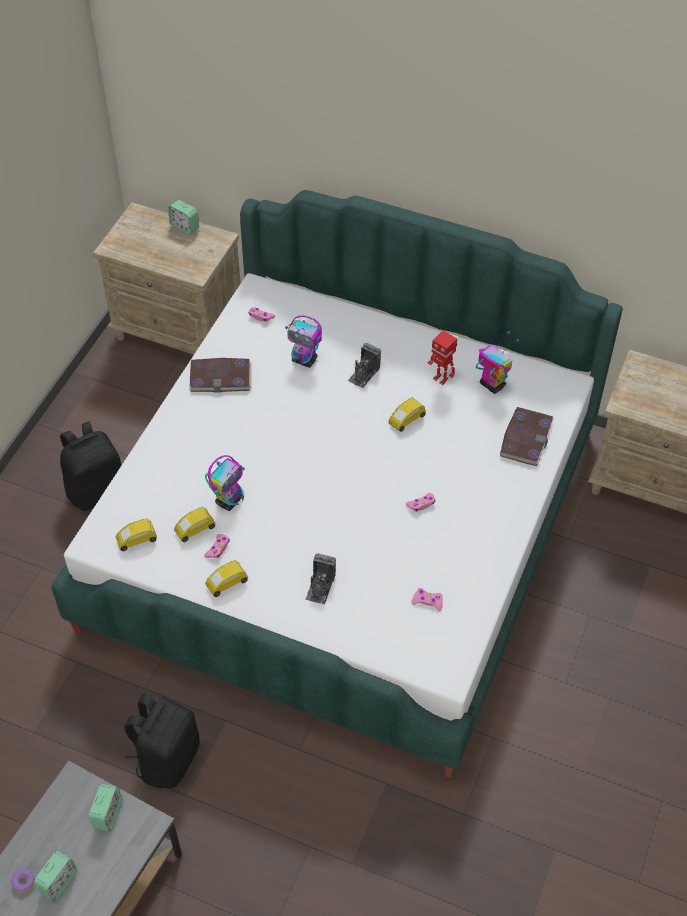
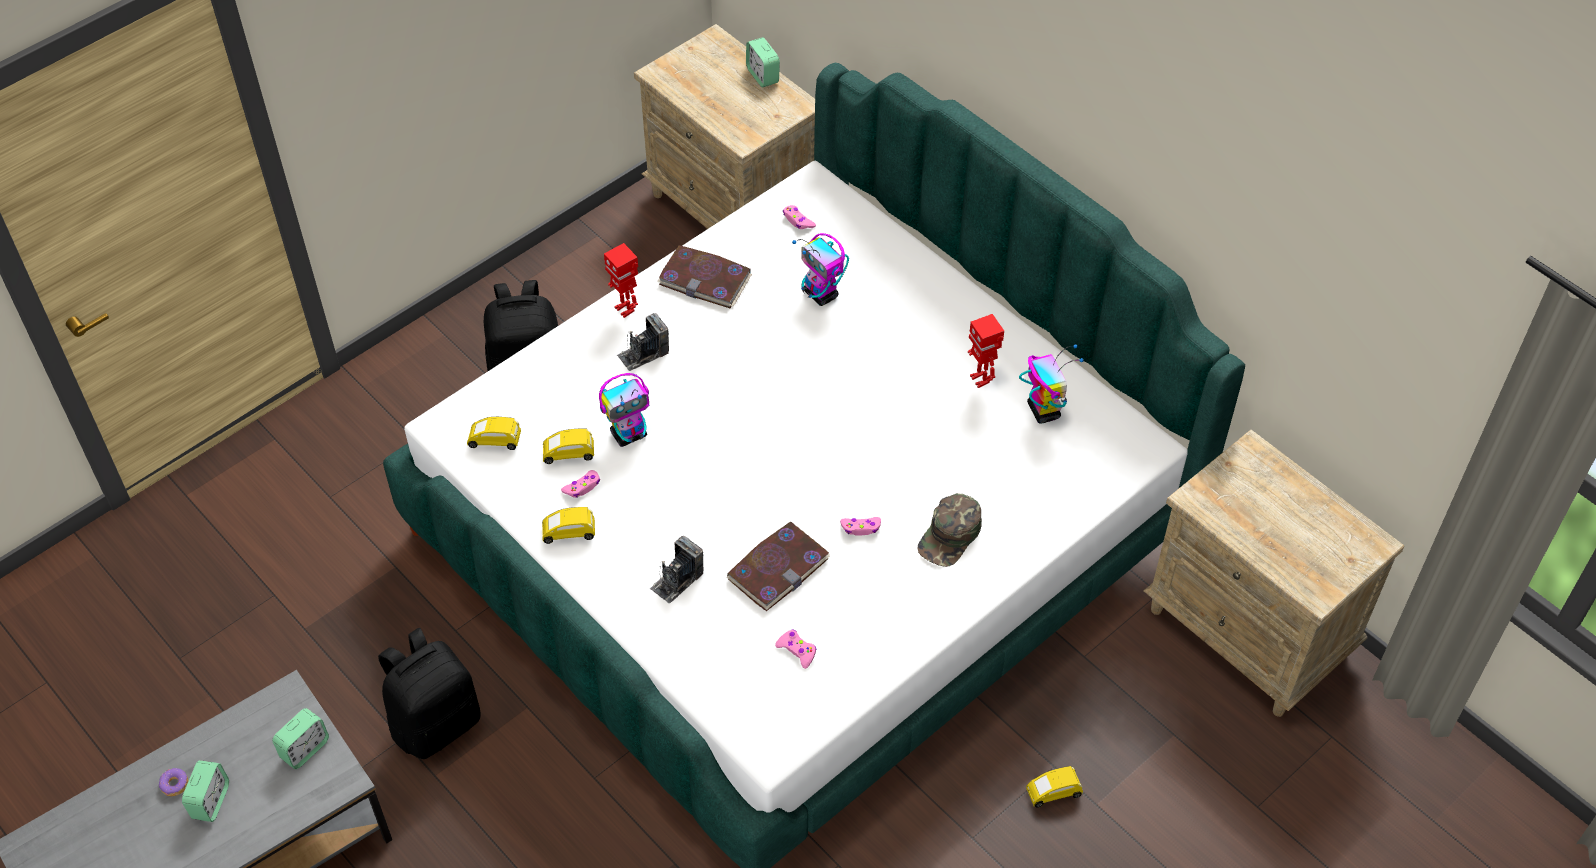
camera: 25 degrees right, 0 degrees up
(58, 882) = (211, 801): alarm clock -> alarm clock turned 45 degrees counterclockwise
(177, 416) = (625, 309): none -> toy robot
(364, 374) = (885, 338): camera -> camera (643, 354)
(406, 420) = (905, 415): yellow toy car -> yellow toy car (1053, 792)
(481, 487) = (950, 535): none -> green cap
(525, 438) = (1046, 495): book -> book (778, 568)

